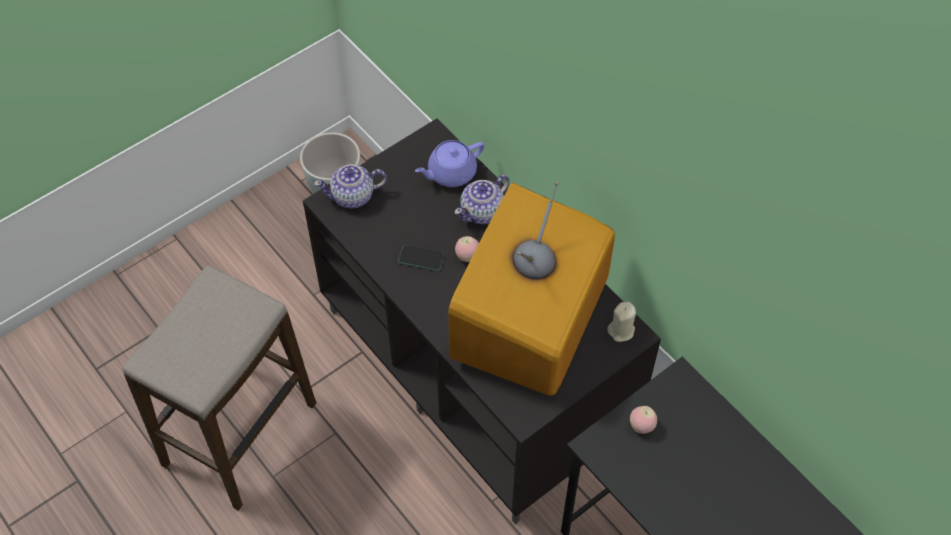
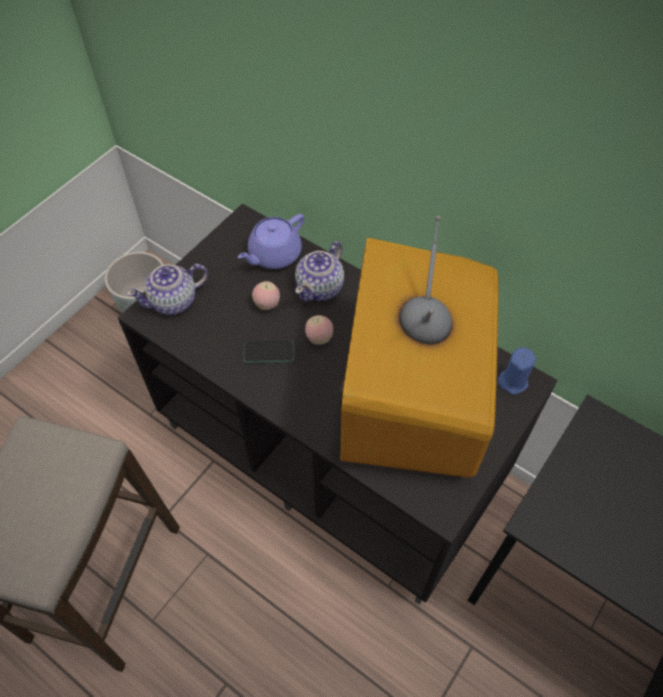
camera: 15 degrees left, 0 degrees up
(621, 330) = (513, 381): beige candle -> blue candle
(641, 426) = (578, 486): apple -> apple (267, 305)

